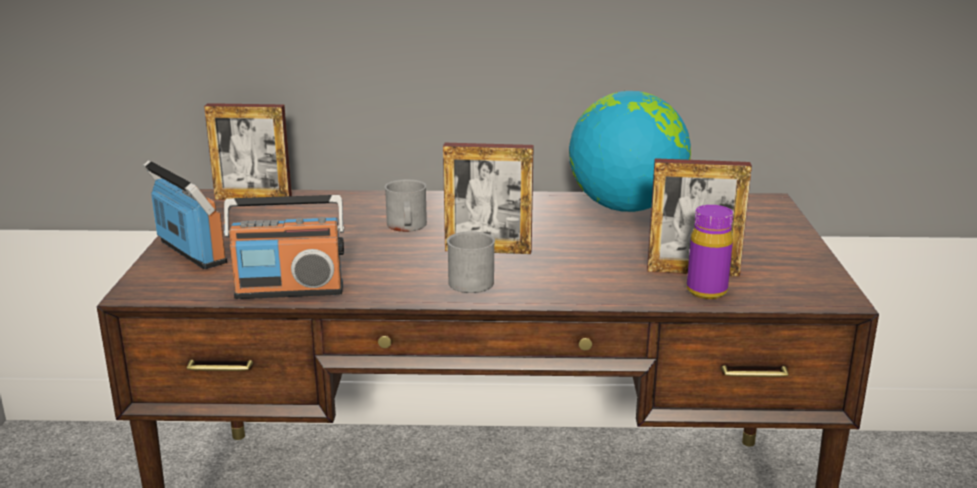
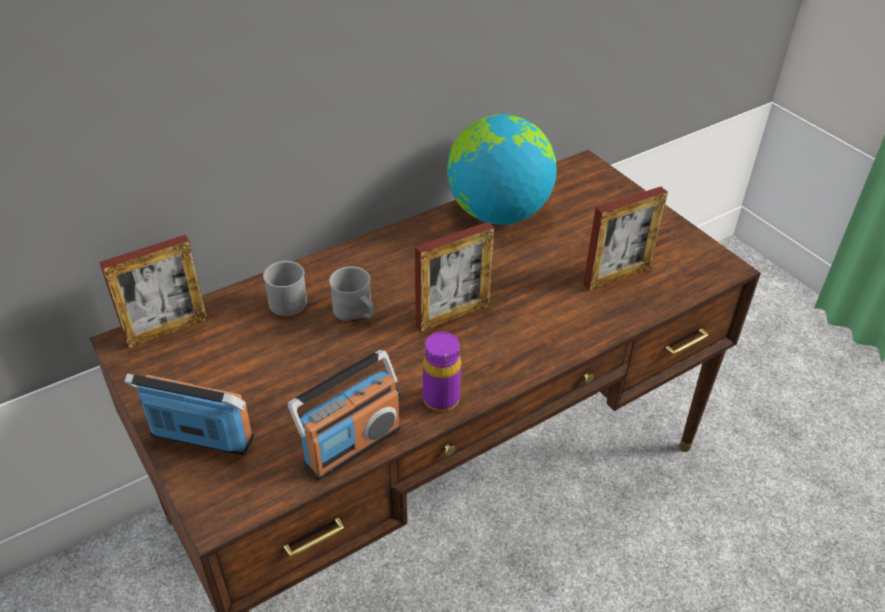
camera: 35 degrees left, 20 degrees up
(475, 280) = (483, 359): grey mug -> grey mug (288, 298)
(706, 291) = (646, 296): purple bottle -> purple bottle (441, 399)

